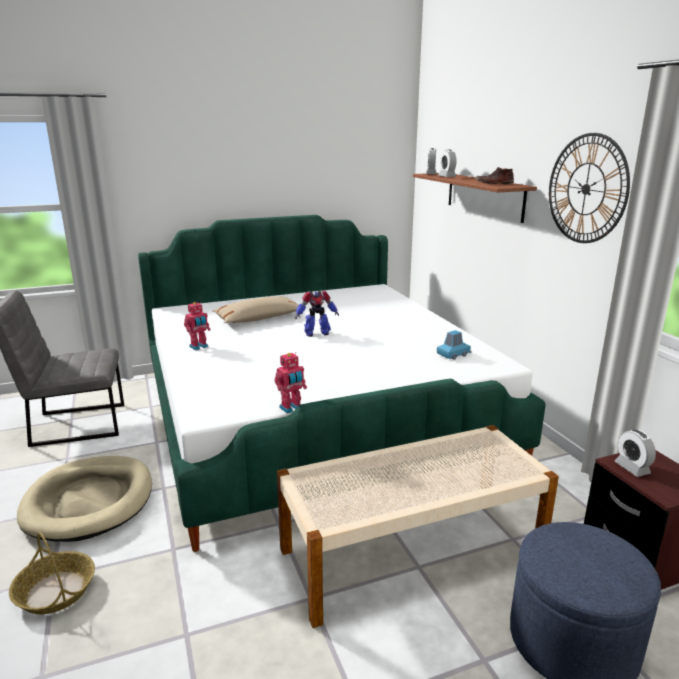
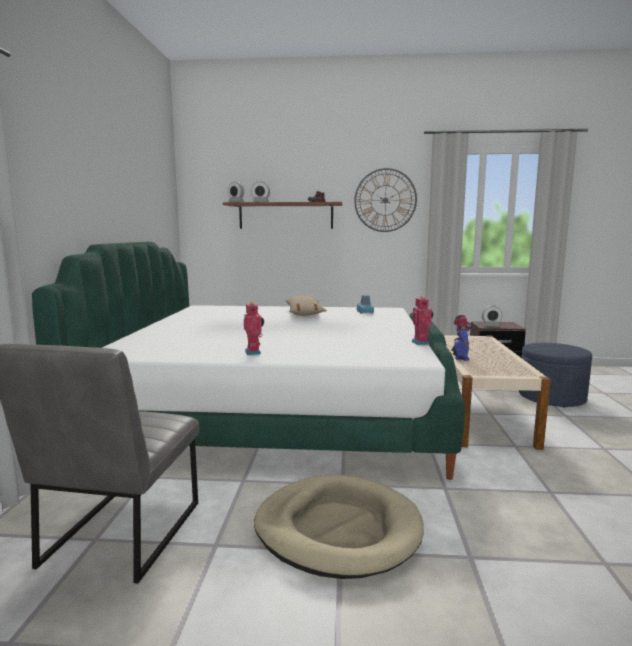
camera: 65 degrees left, 10 degrees down
(56, 591) = (491, 555): basket -> none
(259, 318) = (209, 333): beige pillow -> beige pillow (304, 313)
(316, 333) = (278, 326): toy robot -> toy robot (460, 357)

